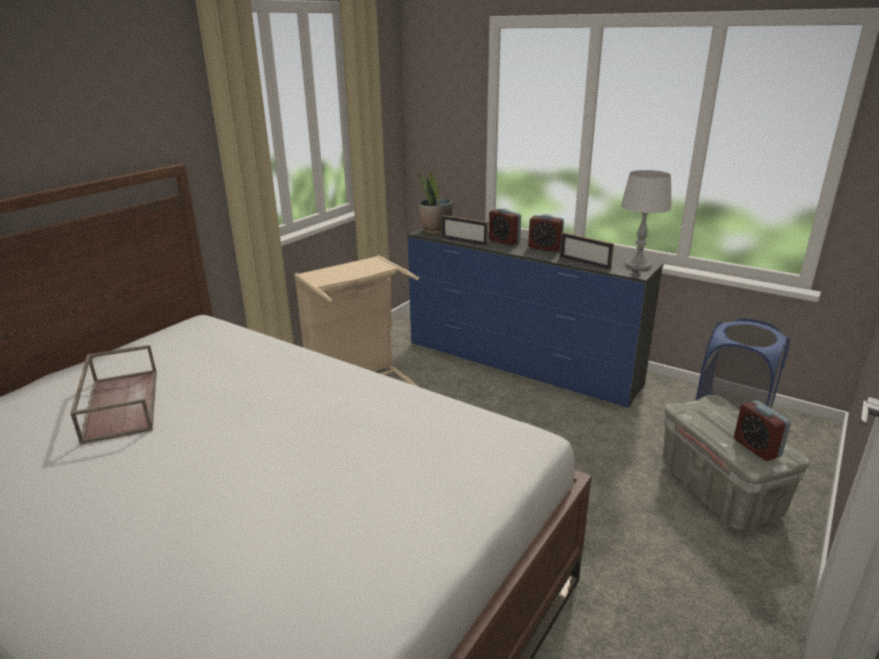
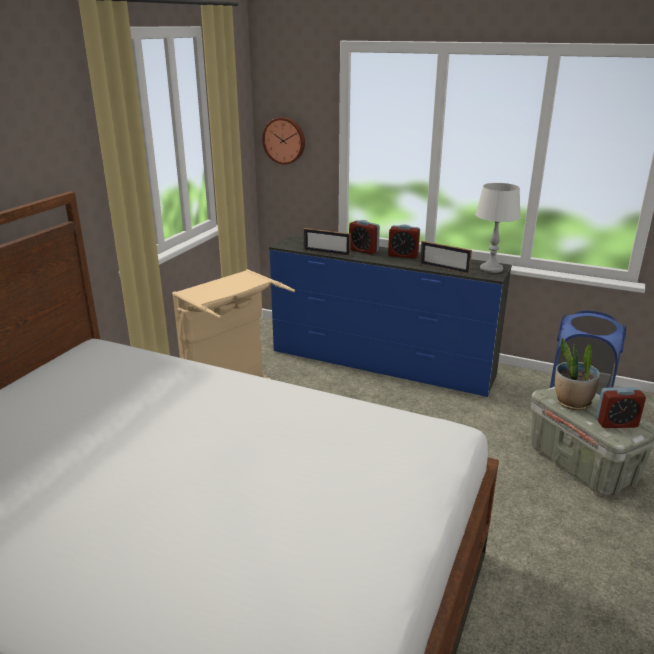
camera: 10 degrees left, 0 degrees up
(120, 404) = (52, 434): brown tray -> none
(433, 124) = (284, 140): none -> wall clock
(436, 231) = (296, 243): potted plant -> potted plant (572, 403)
(756, 448) = (616, 423): alarm clock -> alarm clock turned 60 degrees counterclockwise

